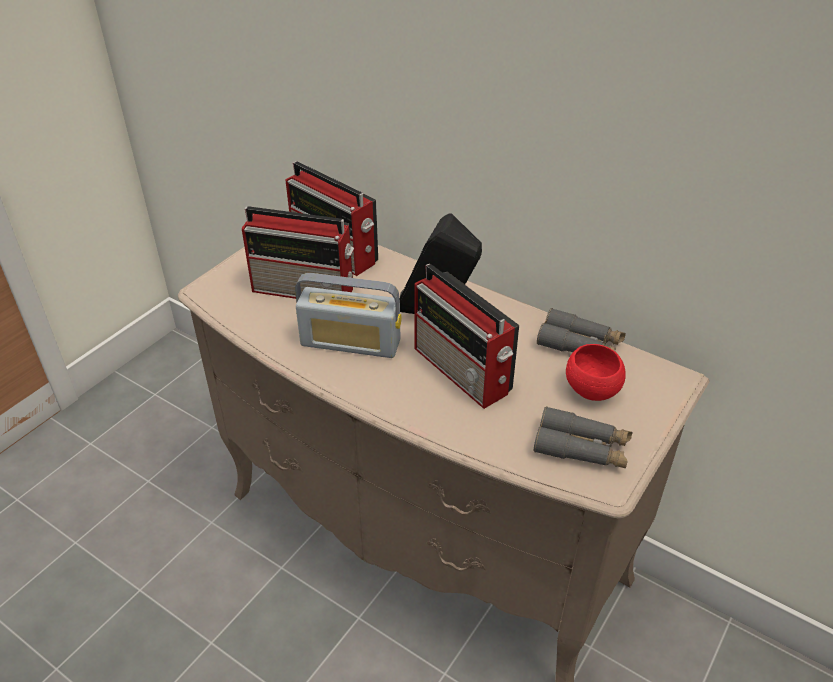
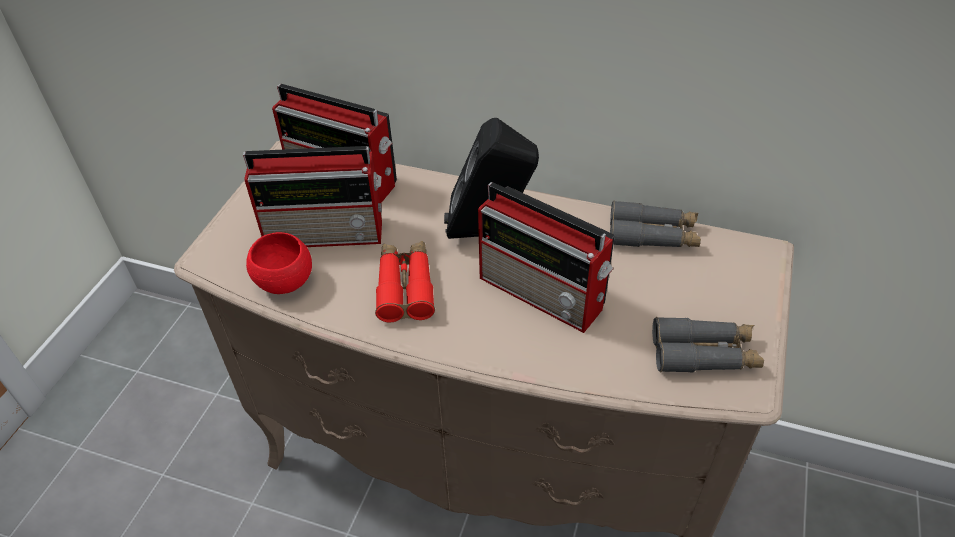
camera: 15 degrees left, 5 degrees up
(350, 343) = (405, 287): radio -> red binoculars
(591, 390) = (686, 284): red bowl -> red bowl (284, 282)

